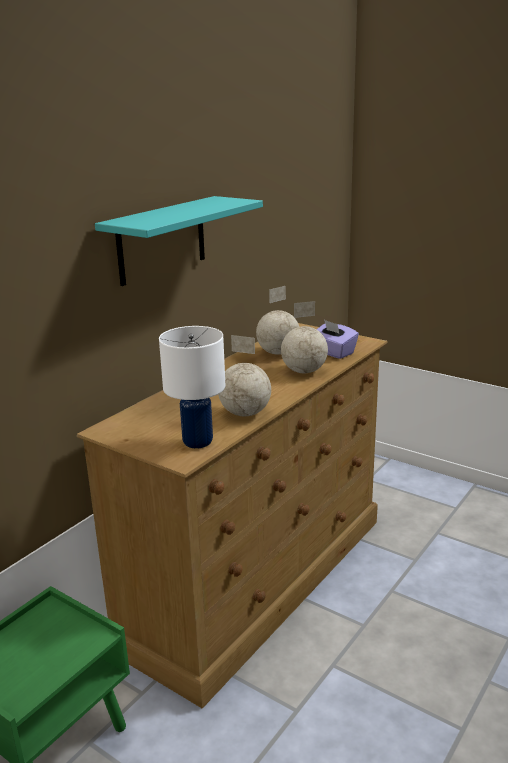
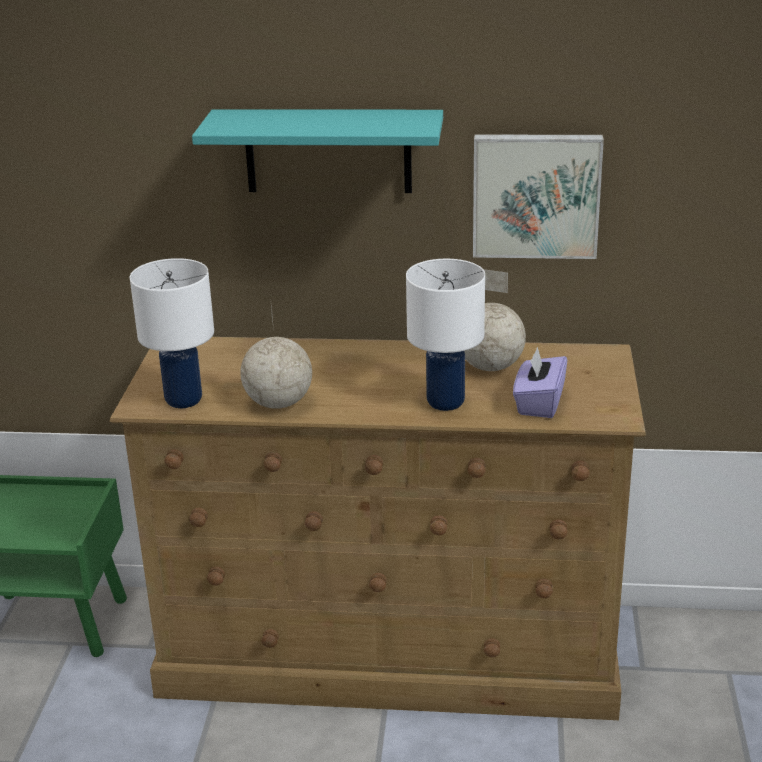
camera: 60 degrees right, 5 degrees up
(253, 243) = (536, 194): none -> picture
(303, 371) = (445, 402): globe -> white table lamp

